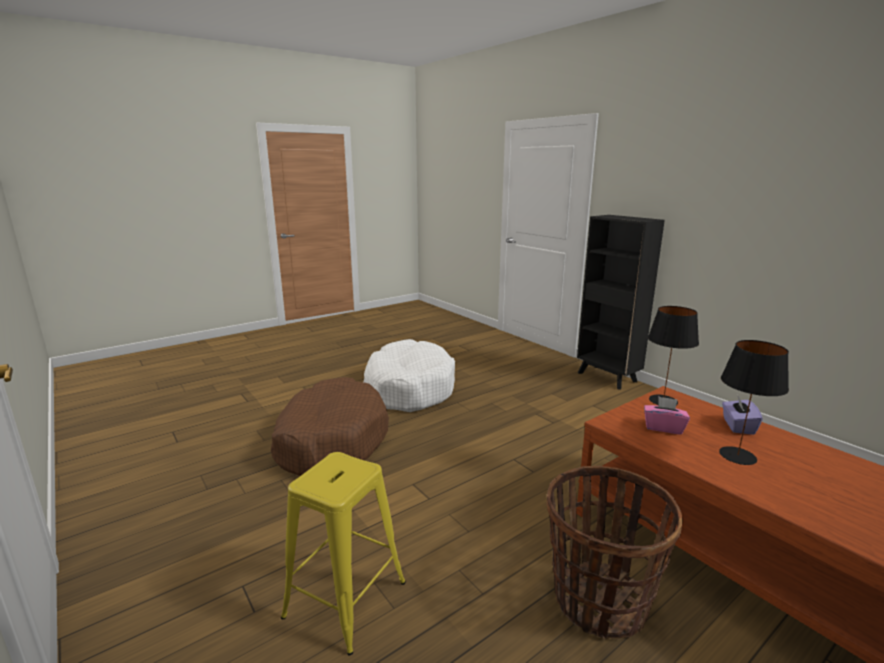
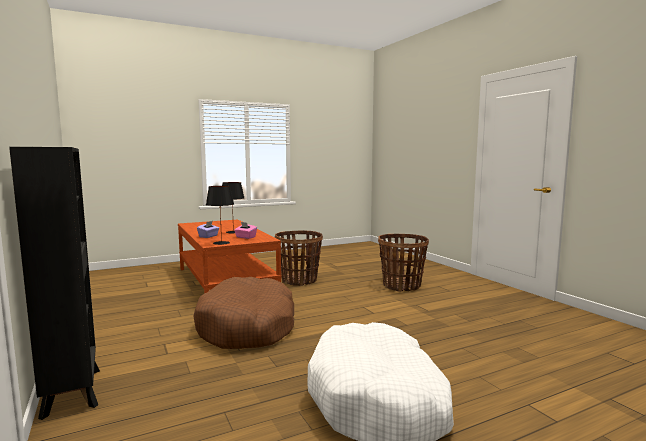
camera: 170 degrees left, 10 degrees down
(330, 440) = (451, 342): brown dog bed -> brown dog bed (248, 327)
(345, 599) = (401, 286): yellow stool -> basket

